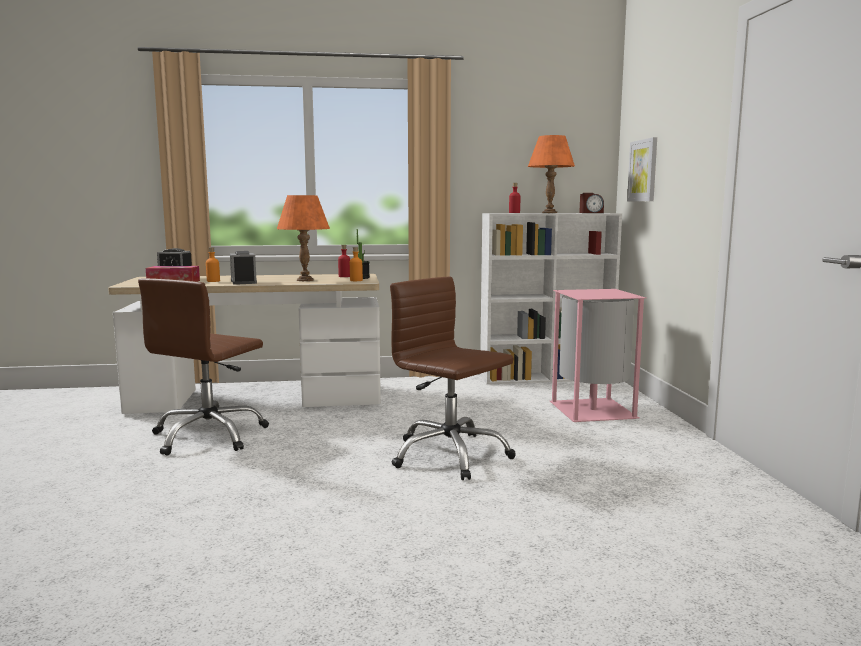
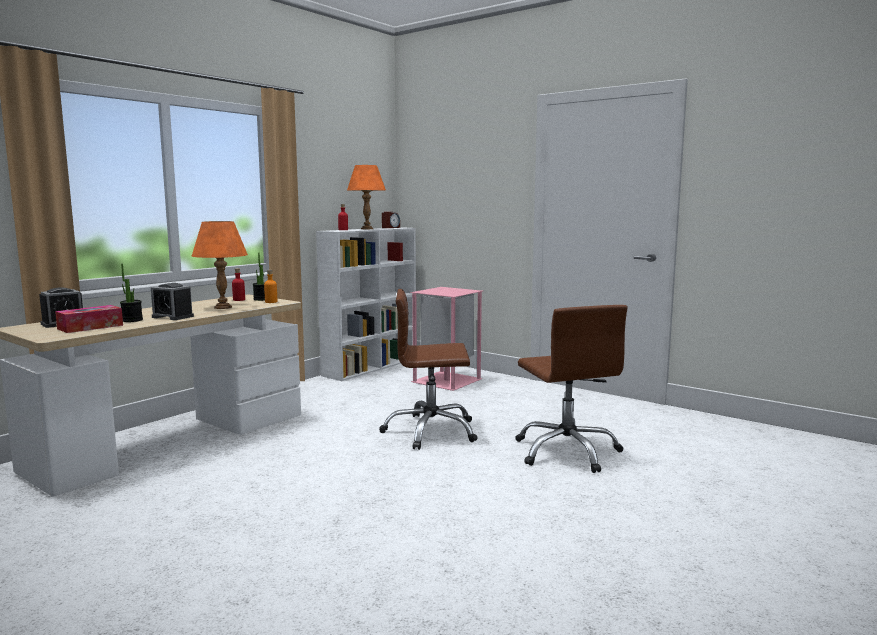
camera: 45 degrees left, 0 degrees up
(209, 436) = (212, 481): brown office chair -> brown office chair (567, 451)
(213, 281) = (132, 320): orange bottle -> potted plant
(643, 170) = (435, 195): picture -> none

